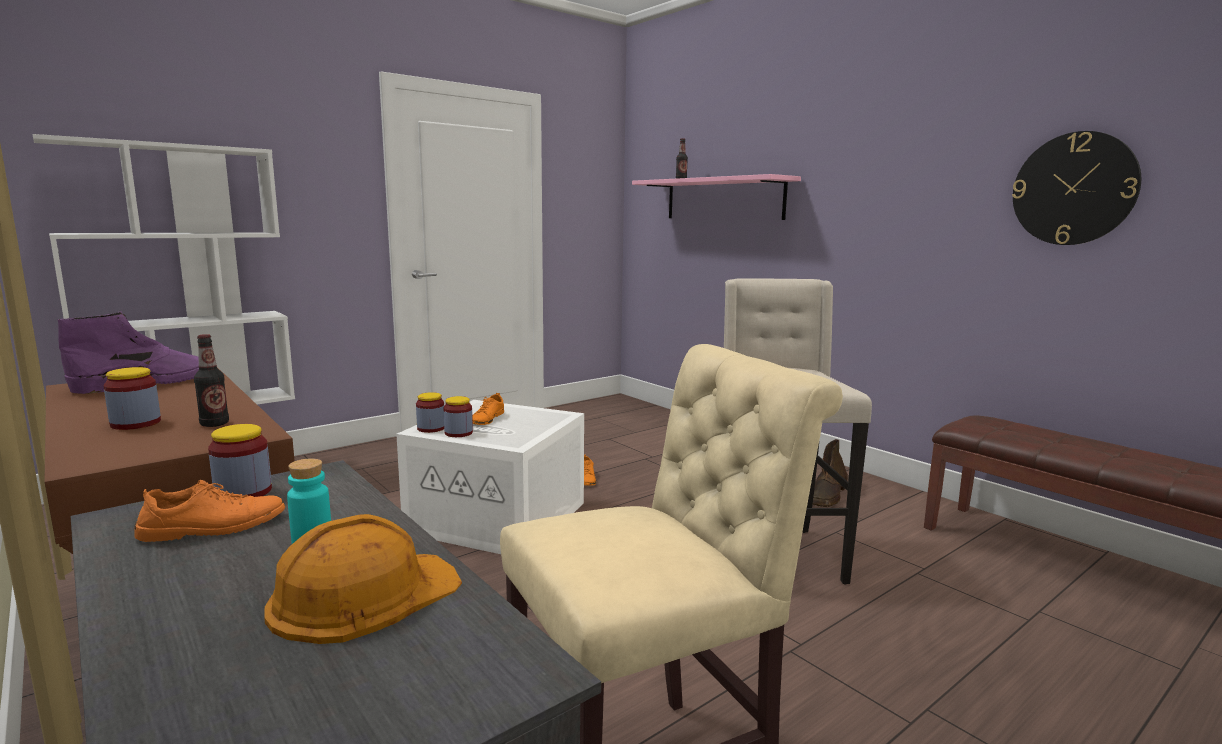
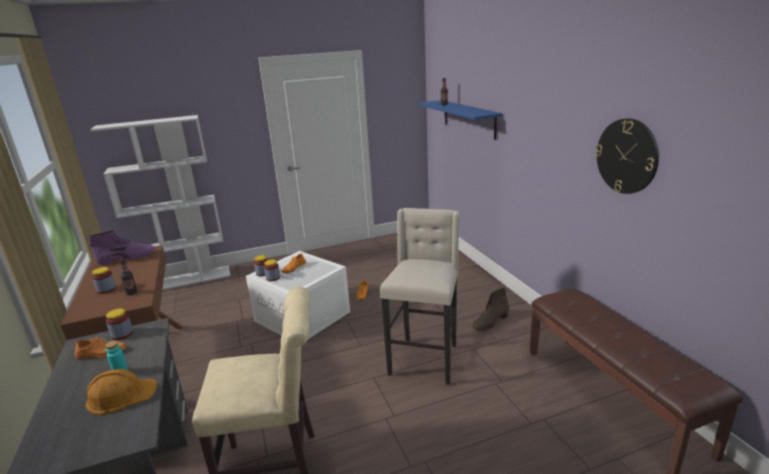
camera: 20 degrees right, 10 degrees up
(723, 199) = (468, 118): pink shelf -> blue shelf

